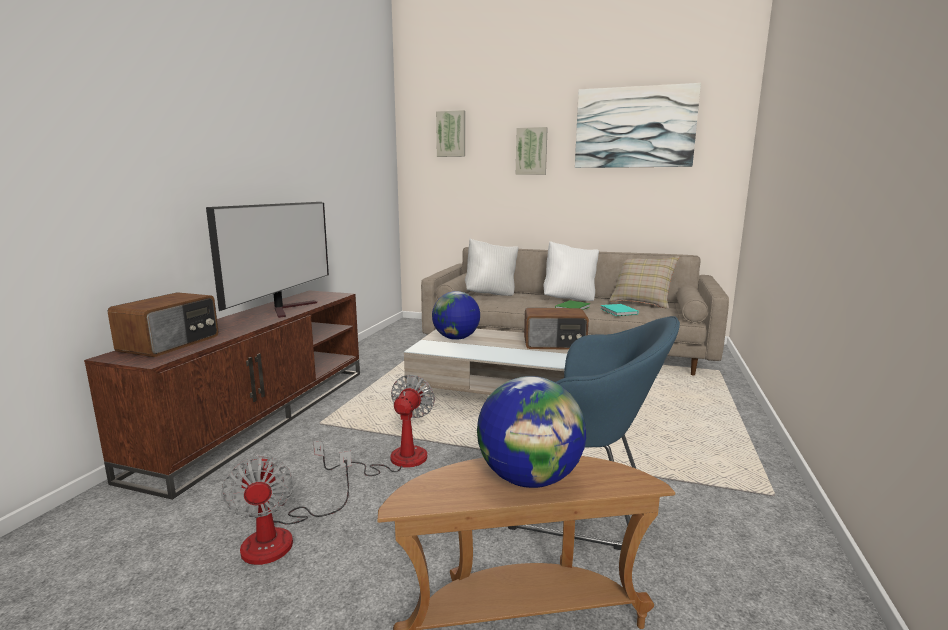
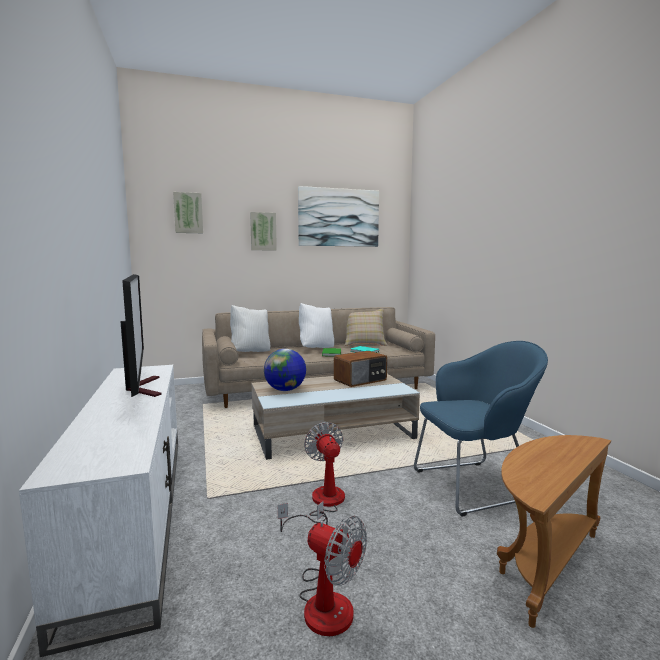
camera: 35 degrees left, 5 degrees down
(171, 343) = (98, 444): radio -> none
(262, 416) = (132, 512): brown tv stand -> white tv stand
(530, 478) = (552, 457): globe -> none

